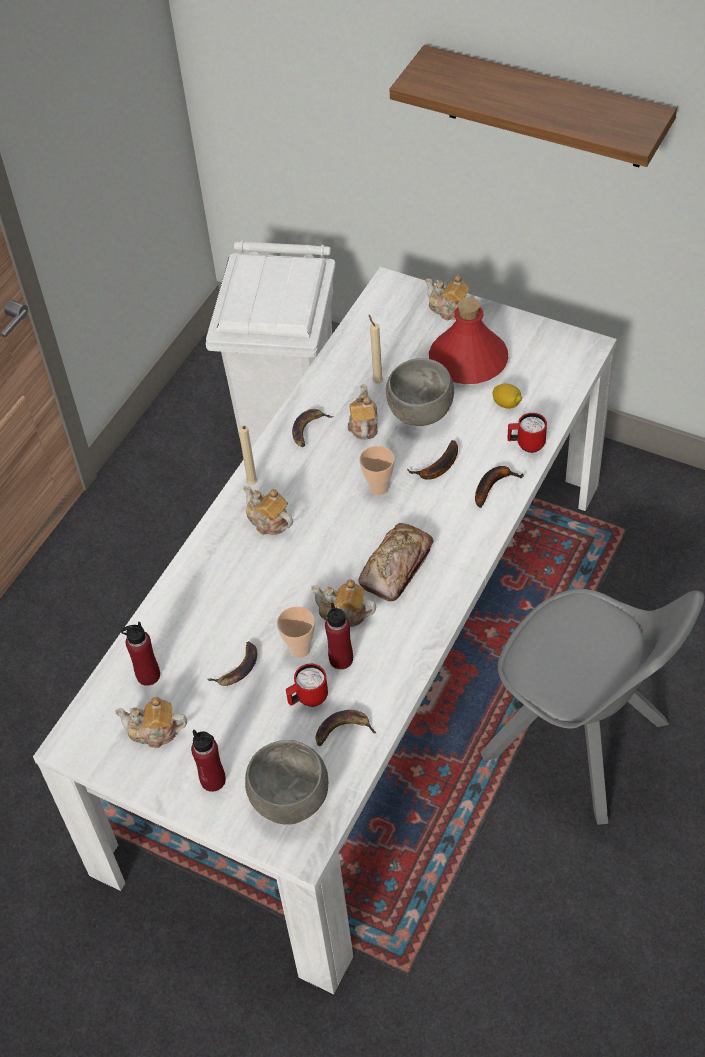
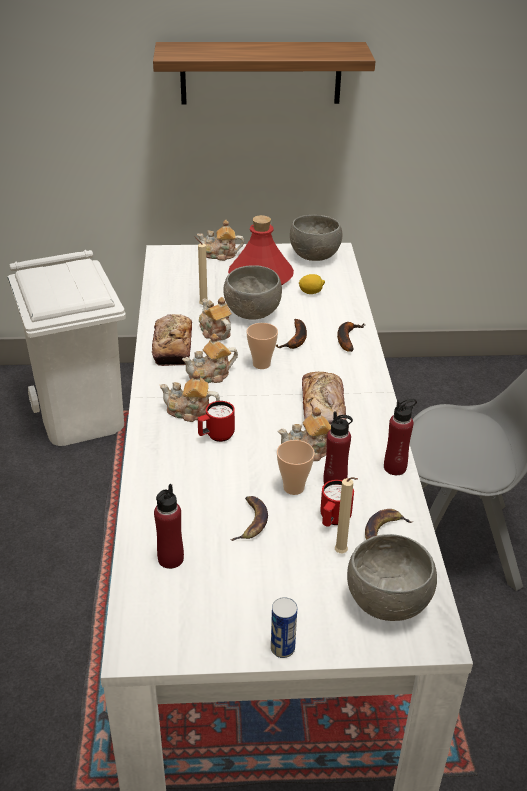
camera: 35 degrees left, 15 degrees down
(154, 732) = (214, 602): teapot -> teapot (210, 375)
(176, 799) = (282, 648): none -> can
(213, 780) = (304, 617): red bottle -> red bottle (395, 467)
(252, 485) = (155, 393): beige candle -> beige candle (342, 553)
(308, 429) = (172, 346): banana -> bread
(526, 445) = (347, 310): red mug -> red mug (216, 436)
(554, 349) = (315, 257): none -> grey bowl

